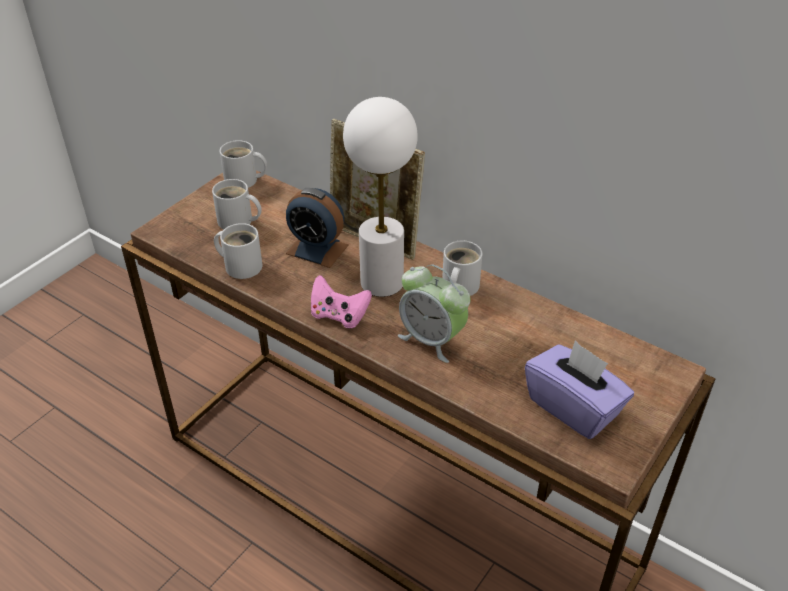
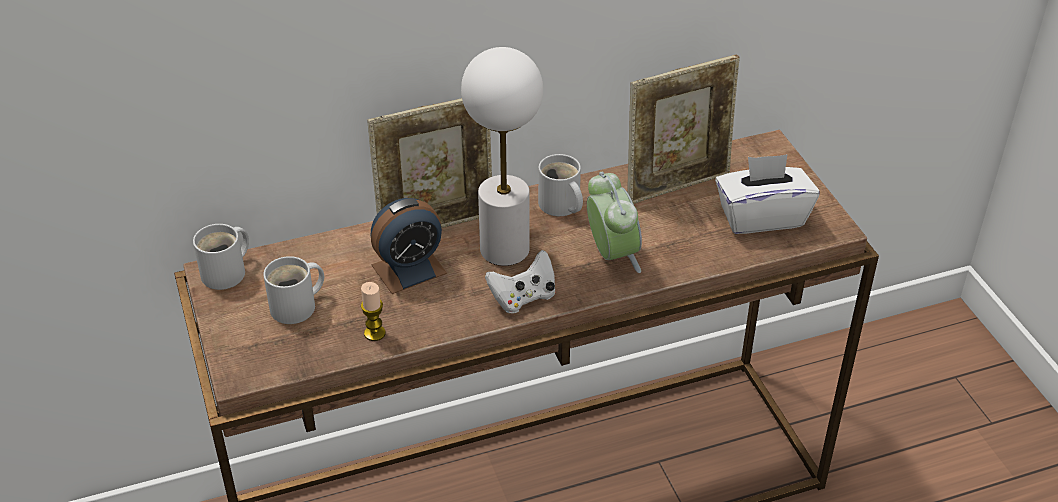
camera: 55 degrees left, 0 degrees up
(241, 265) = (374, 333): white mug -> candle
(339, 316) = (523, 298): pink game controller -> white game controller
(432, 339) = (612, 255): alarm clock -> alarm clock turned 90 degrees counterclockwise
(554, 338) = (677, 185): none -> picture frame
(573, 407) = (761, 216): purple tissue box -> white tissue box

